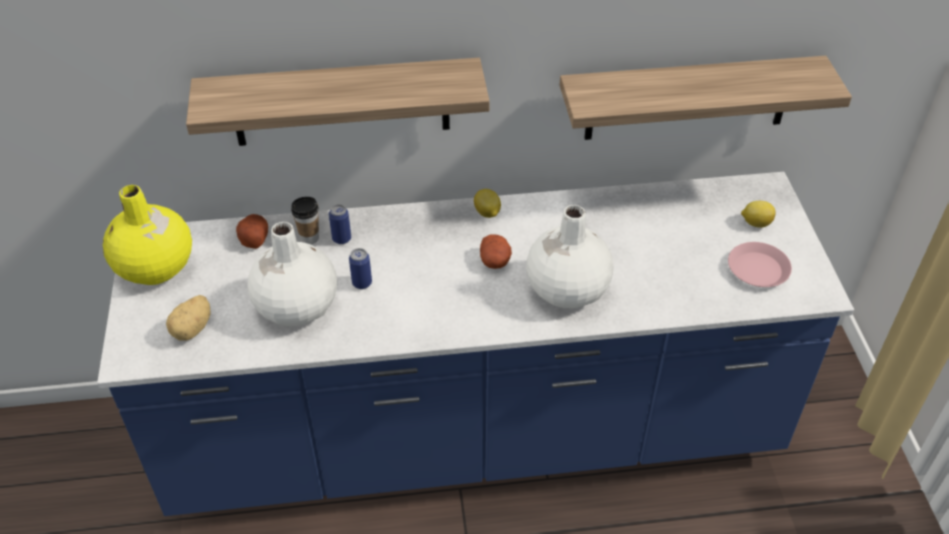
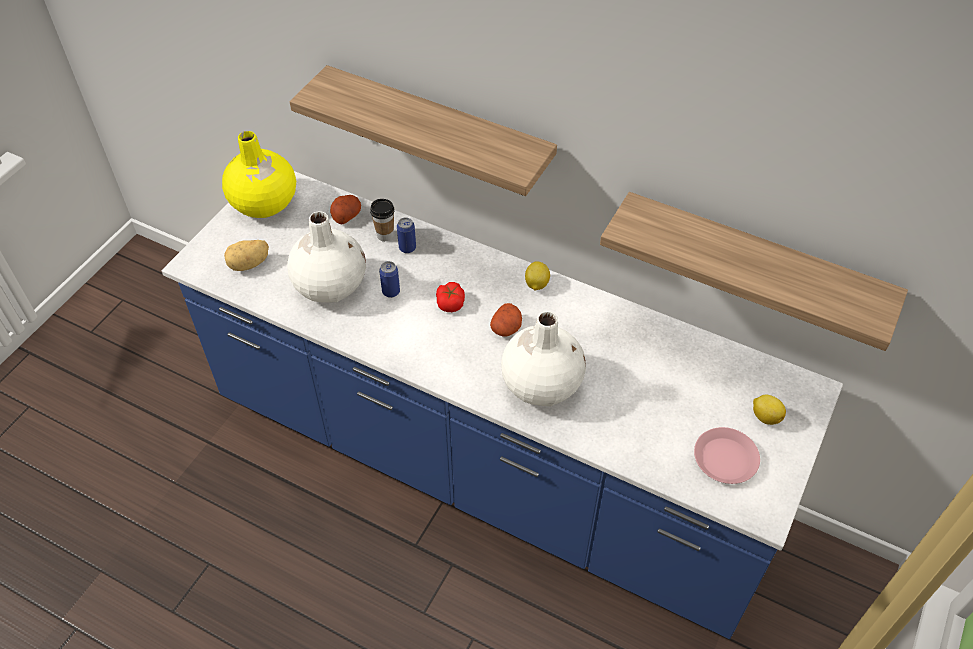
camera: 35 degrees right, 5 degrees up
(426, 265) = (450, 303): none -> tomato

